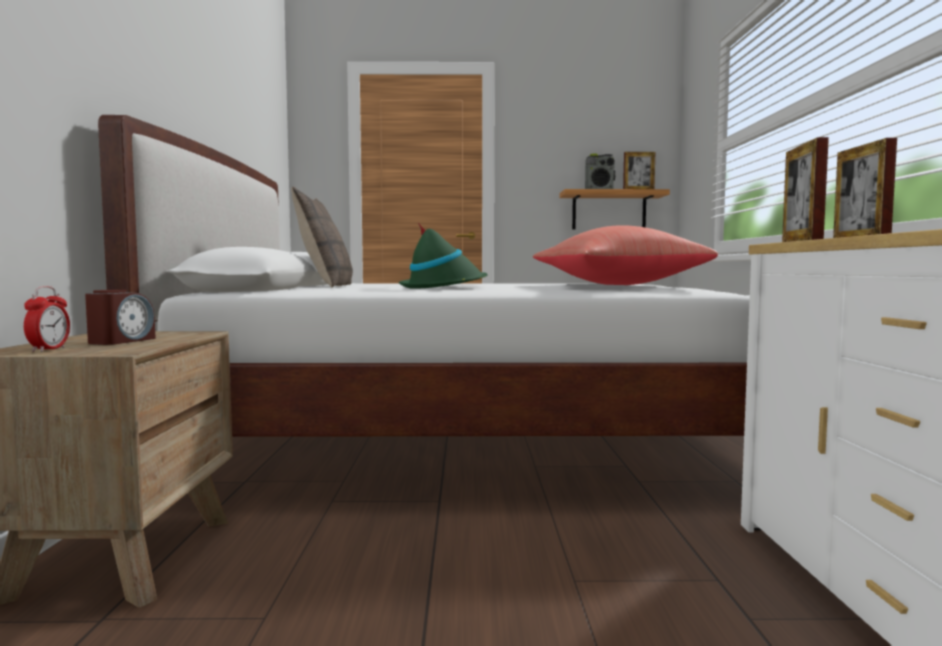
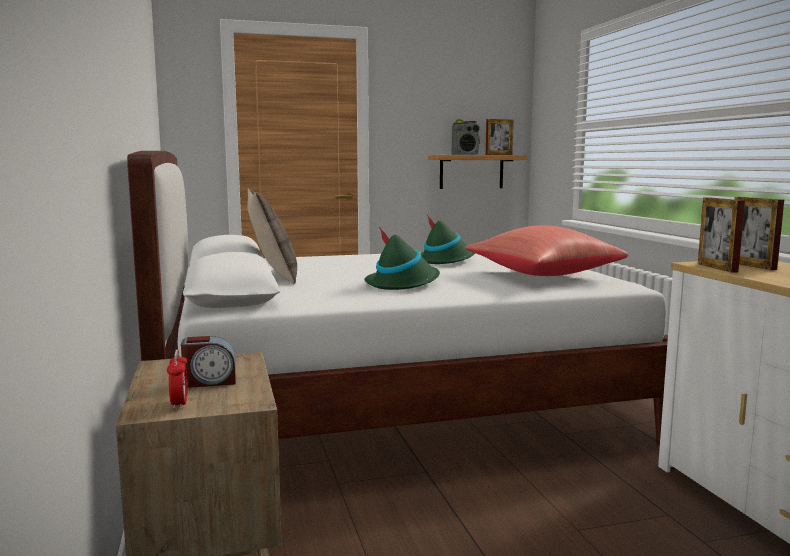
camera: 15 degrees left, 5 degrees up
(121, 341) = (210, 382): alarm clock -> alarm clock turned 75 degrees clockwise
(535, 284) = (445, 260): none -> green hat

